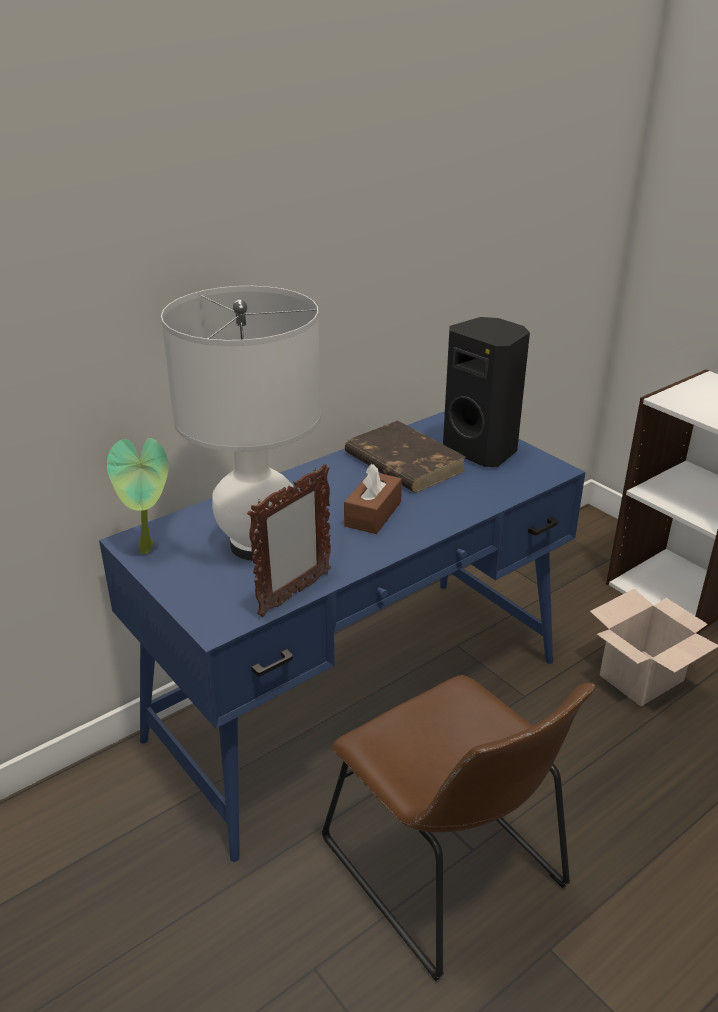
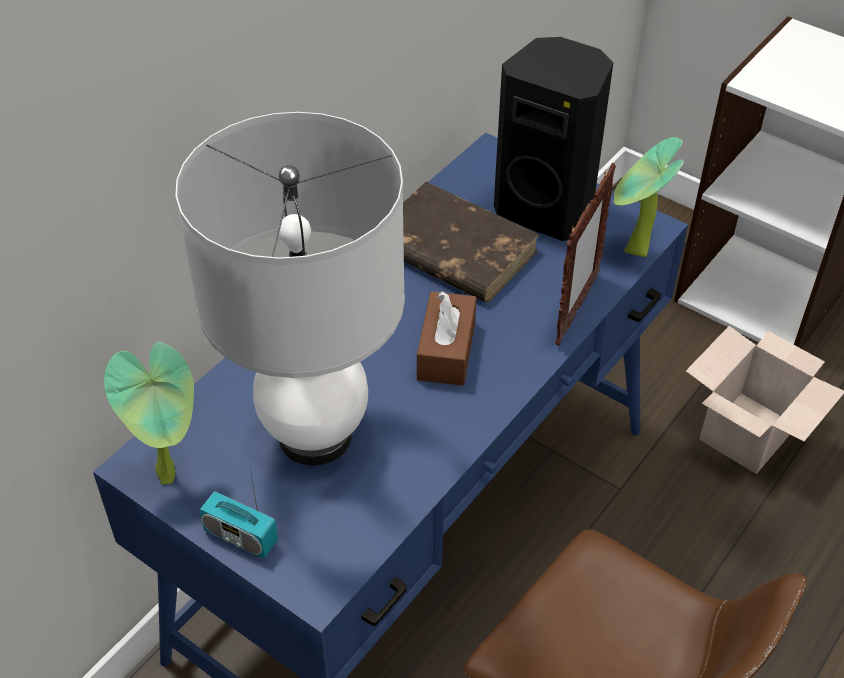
camera: 15 degrees left, 15 degrees up
(178, 589) = (241, 536): none -> radio
(294, 594) = (396, 511): picture frame -> picture frame (576, 310)
(535, 482) = (633, 254): none -> potted plant

